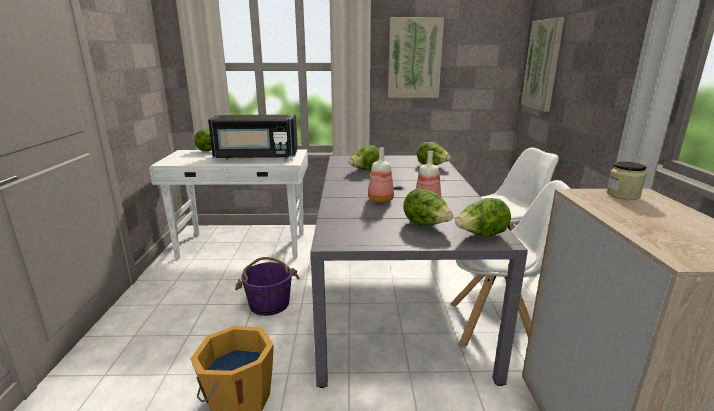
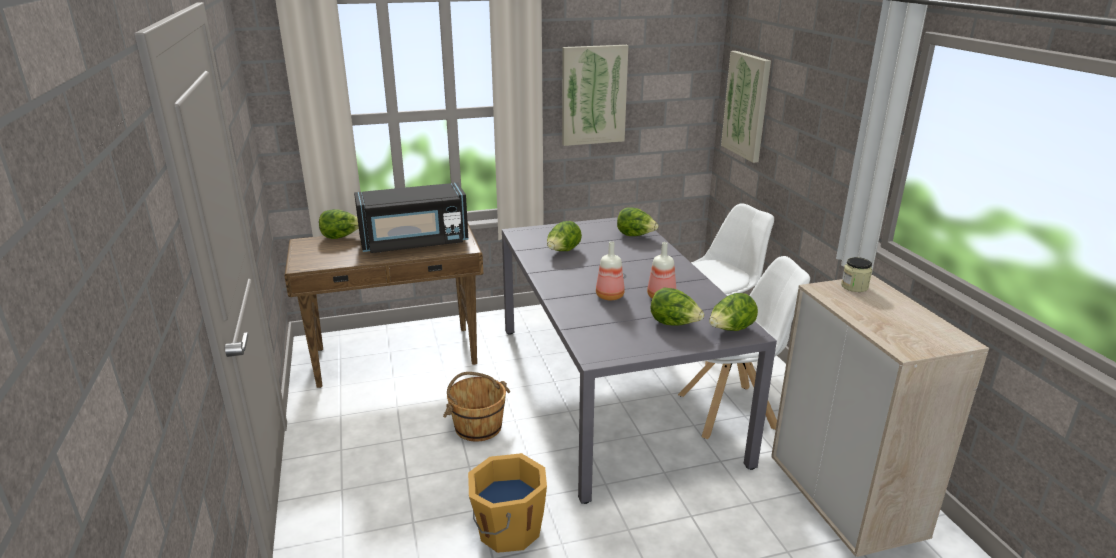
camera: 15 degrees left, 5 degrees up
(244, 245) = (397, 356): white console table -> brown console table
(269, 303) = (478, 426): purple bucket -> brown bucket

